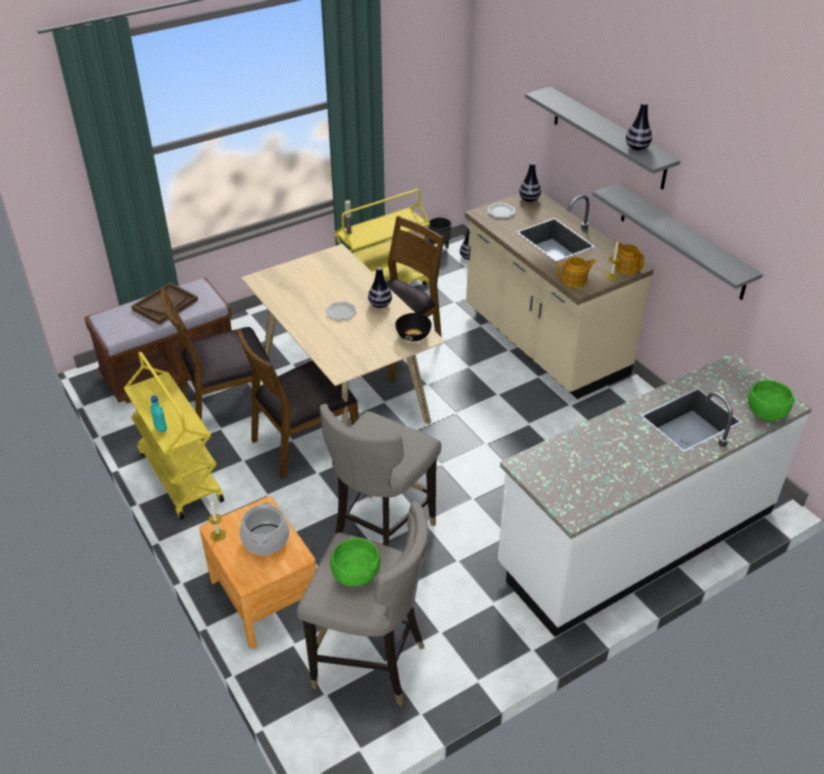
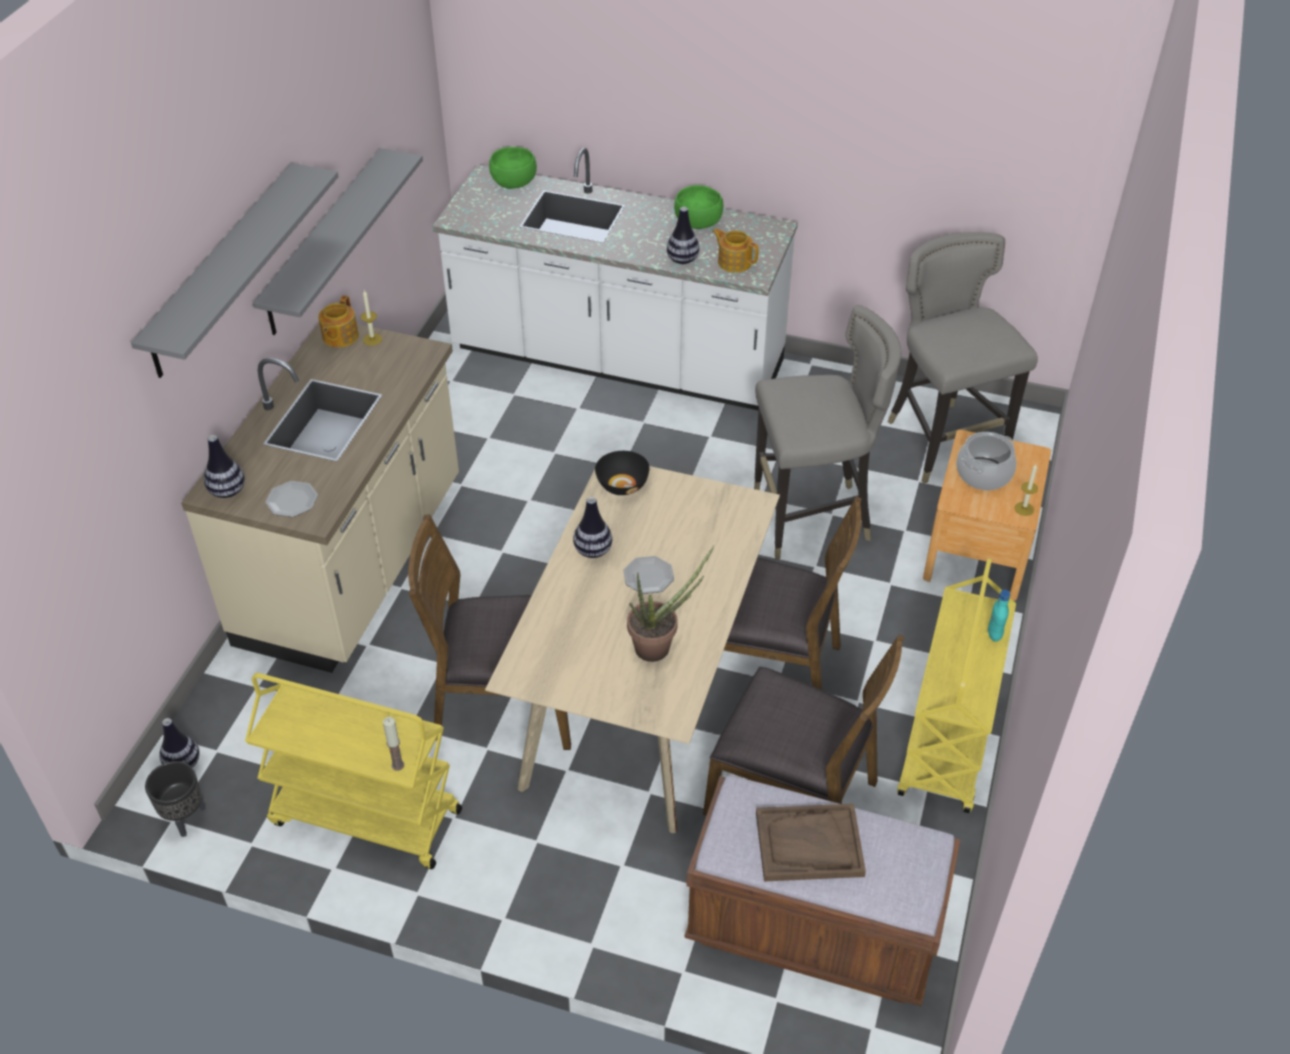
camera: 130 degrees left, 5 degrees up
(297, 294) = (660, 646): none -> potted plant
(355, 575) = (971, 334): green bowl -> green bowl (698, 222)
(575, 280) = (413, 361): teapot -> teapot (734, 262)
(637, 148) = (286, 199): vase -> vase (682, 260)

